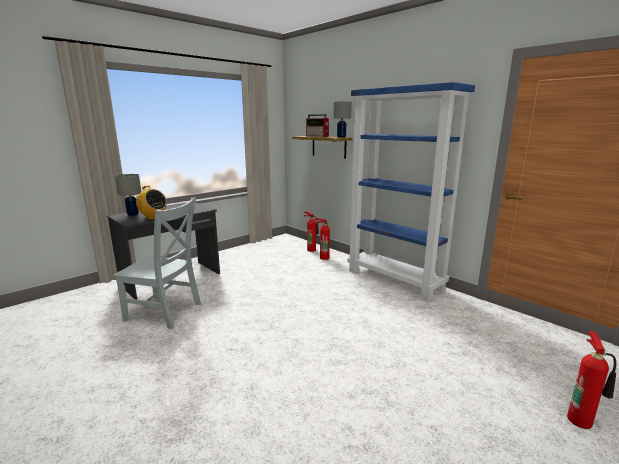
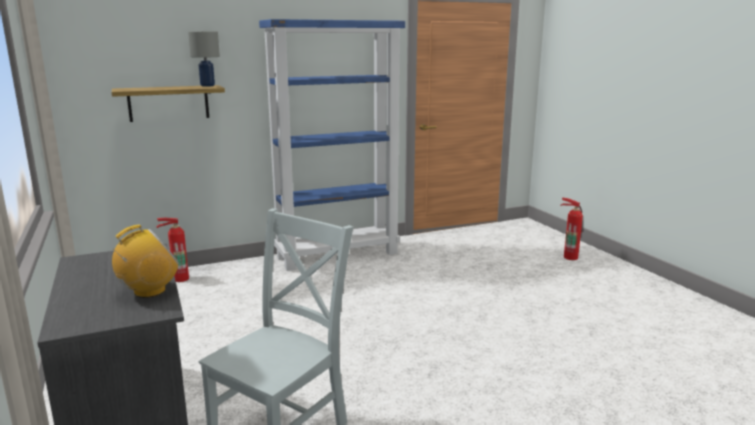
camera: 70 degrees left, 0 degrees up
(132, 214) = (81, 313): grey table lamp -> none
(317, 136) = (166, 88): radio -> none
(323, 257) = (222, 276): fire extinguisher -> none

